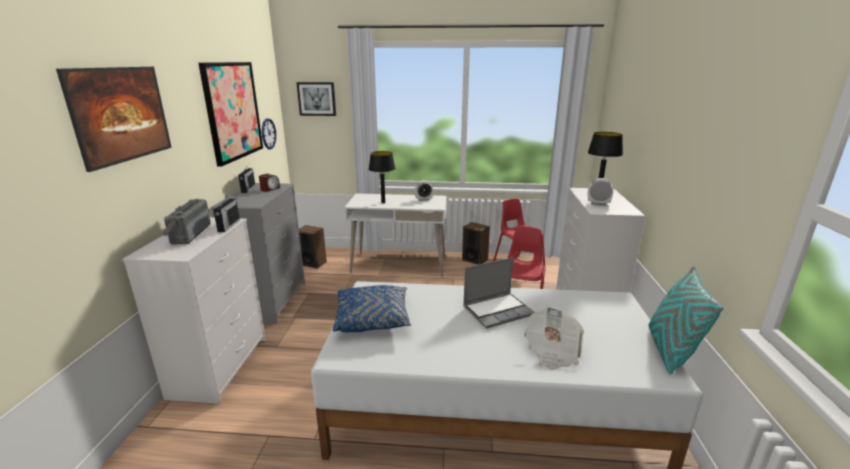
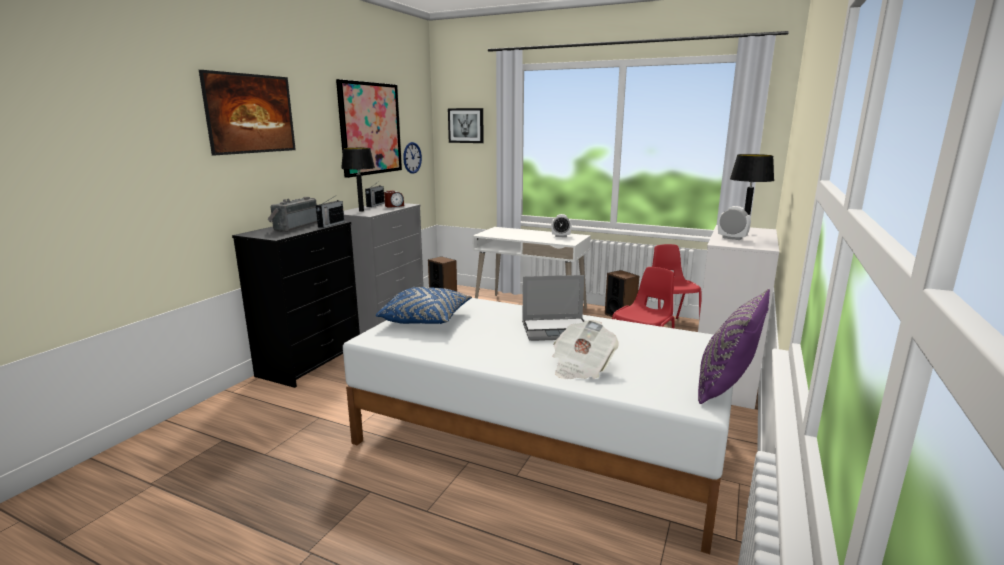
camera: 20 degrees right, 5 degrees down
(220, 366) = (311, 362): white dresser -> black dresser
(383, 202) = (515, 235): black table lamp -> black table lamp (361, 211)
(670, 350) = (725, 388): turquoise pillow -> purple pillow

